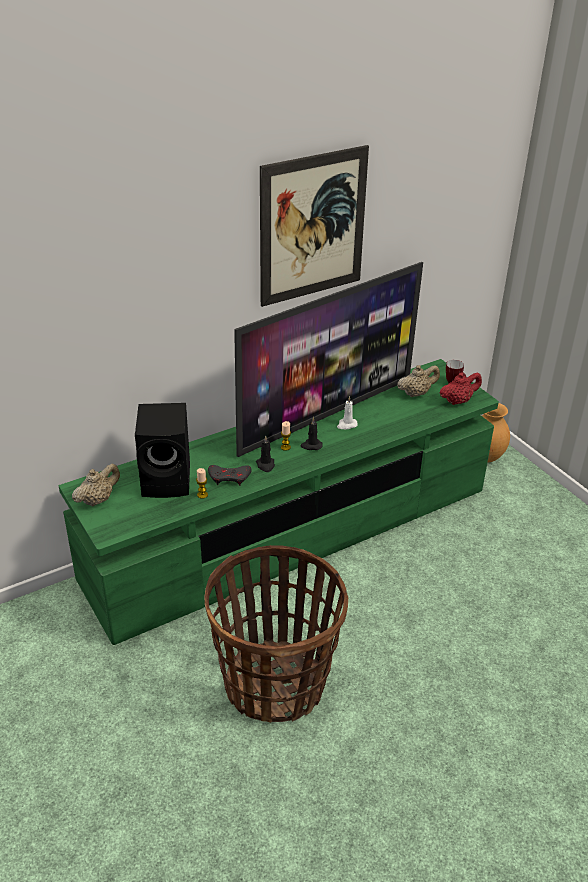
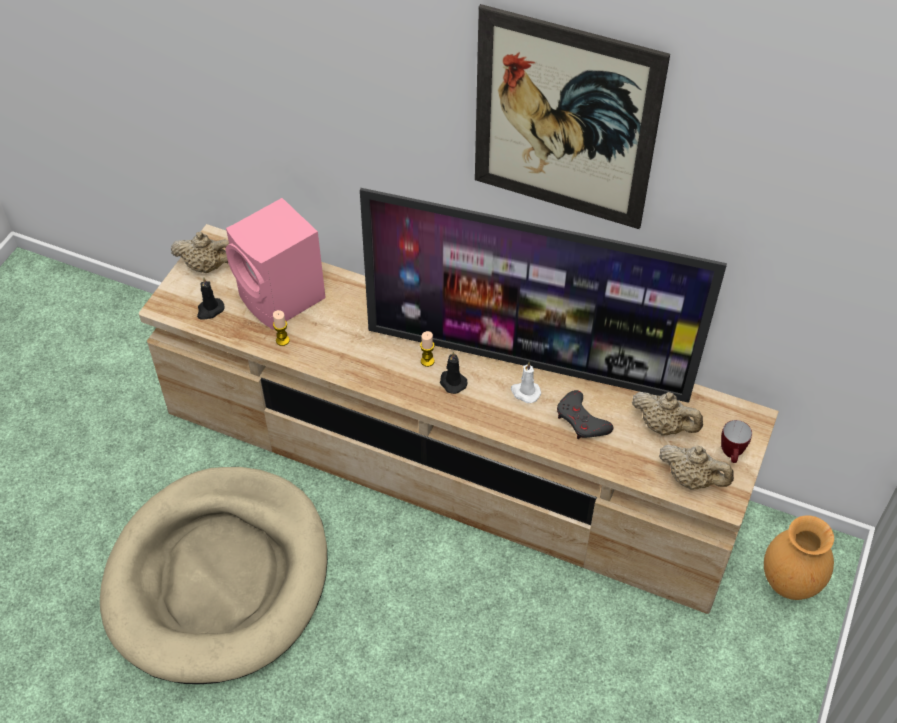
camera: 55 degrees right, 15 degrees up
(168, 480) = (283, 299): black speaker -> pink speaker
(229, 477) = (330, 345): grey game controller -> grey game controller (582, 420)
(265, 465) = (379, 362): black candle -> black candle (210, 310)
(275, 683) = (219, 578): basket -> beige dog bed
(292, 534) = (448, 460): green tv stand -> beige tv stand
(458, 401) = (692, 479): red teapot -> beige teapot

